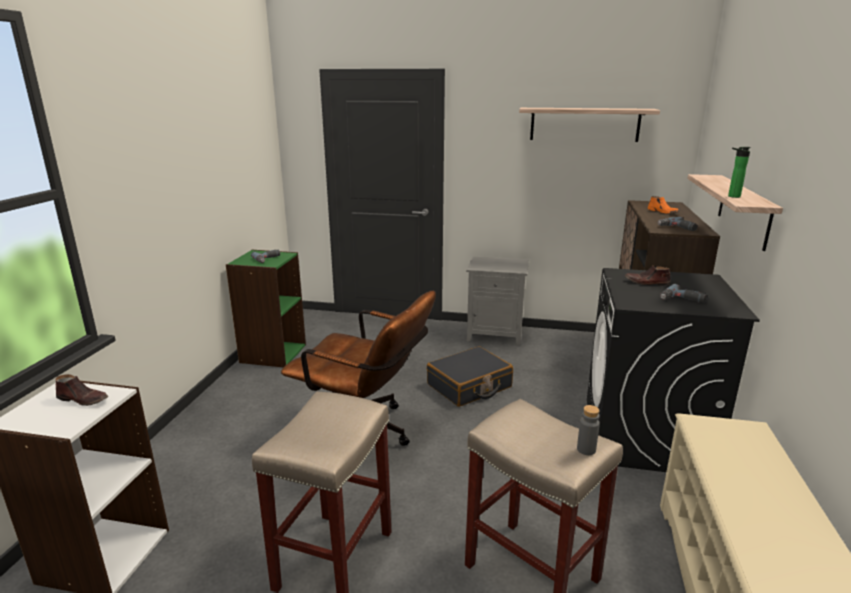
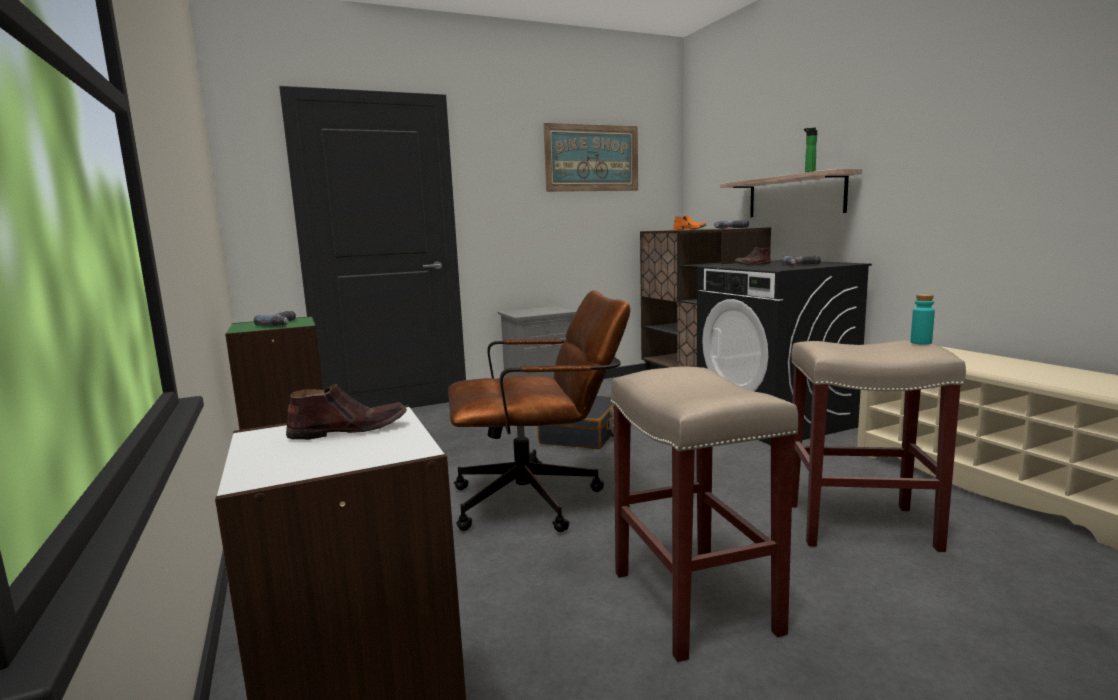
camera: 35 degrees left, 10 degrees down
(584, 124) = (592, 158): shelf -> picture
(586, 449) = (921, 342): grey bottle -> turquoise bottle

